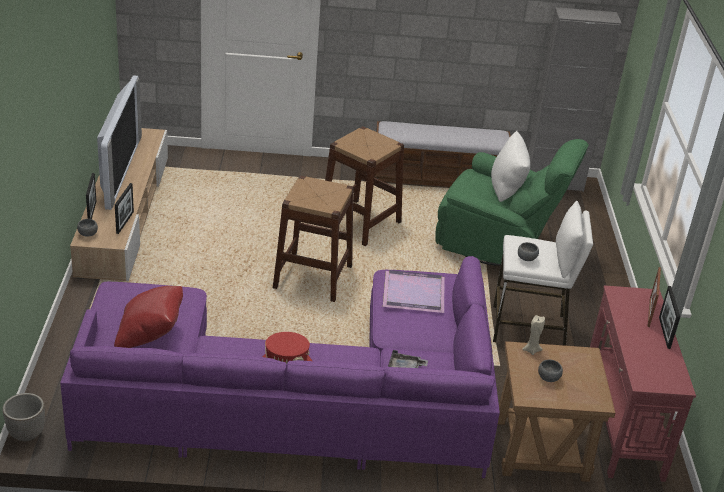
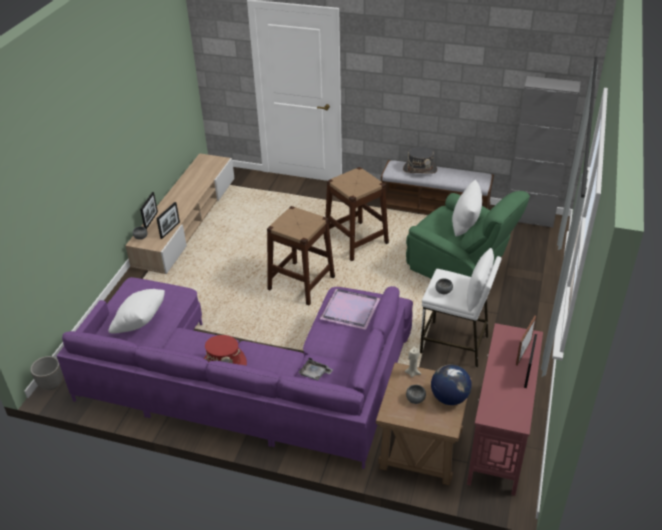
camera: 20 degrees right, 5 degrees up
(119, 171) = (183, 189): television -> none
(150, 335) = (140, 323): red pillow -> white pillow
(422, 129) = (420, 169): none -> grey hat
(585, 371) = (449, 397): none -> globe

